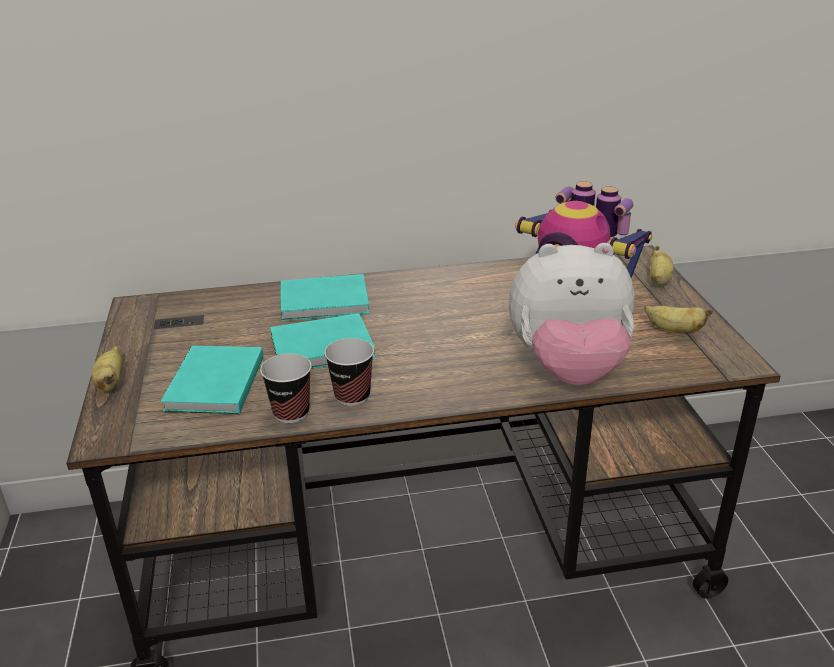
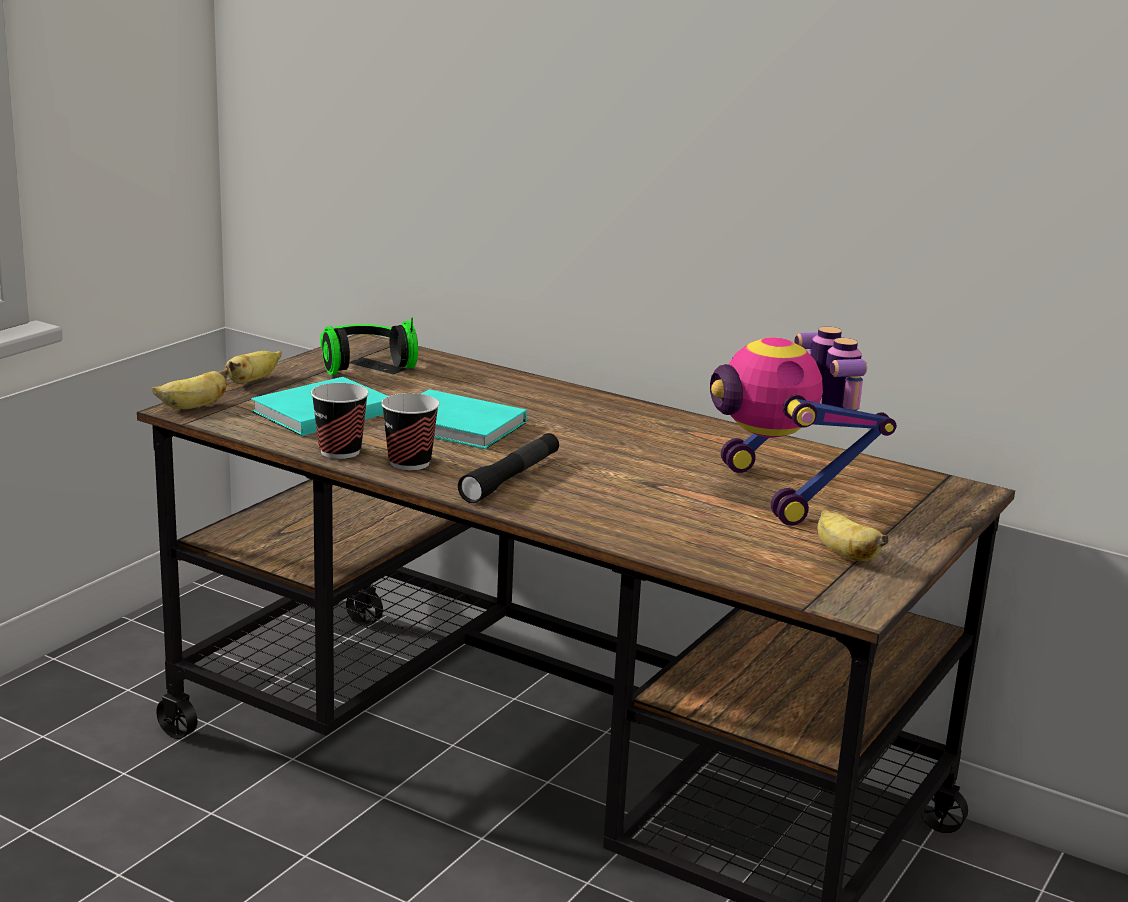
camera: 40 degrees right, 10 degrees down
(168, 325) = (364, 363): none -> headphones
(327, 302) = (530, 399): turquoise book -> none
(432, 373) = (511, 478): none -> black flashlight
(568, 369) = (648, 530): plush toy -> none
(659, 280) = (937, 516): banana -> banana (193, 407)

